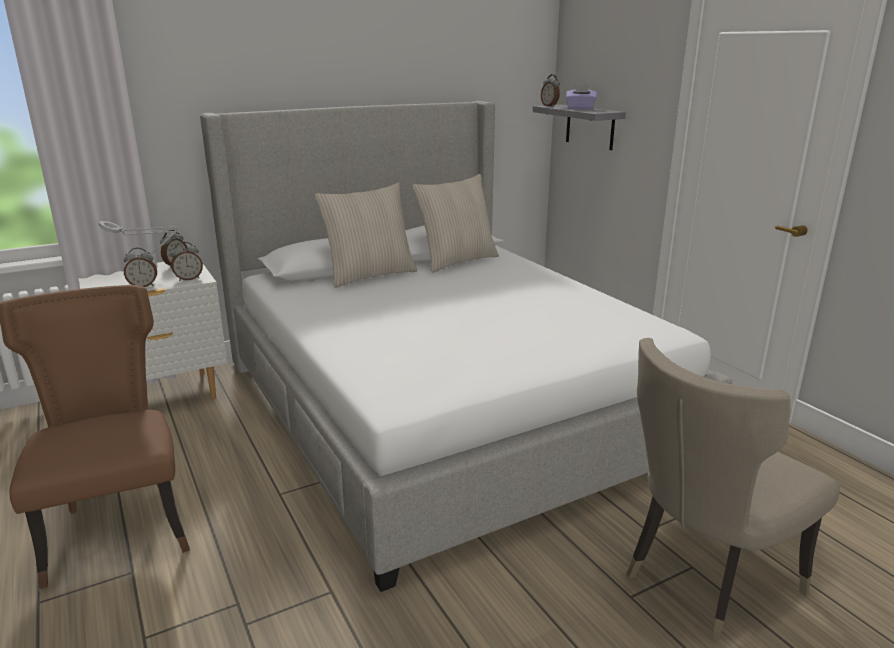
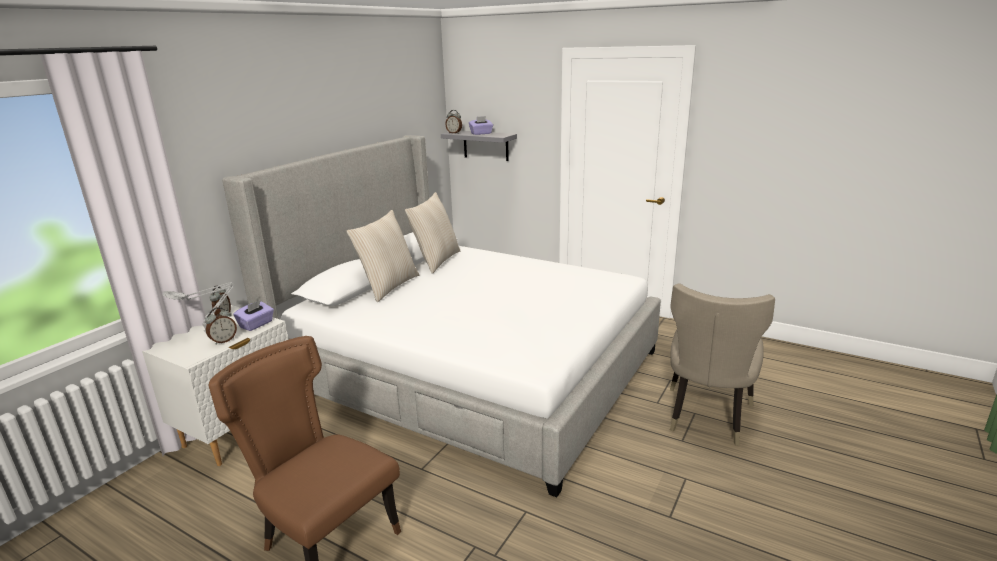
camera: 30 degrees left, 0 degrees up
(188, 279) = (256, 324): alarm clock -> purple tissue box

